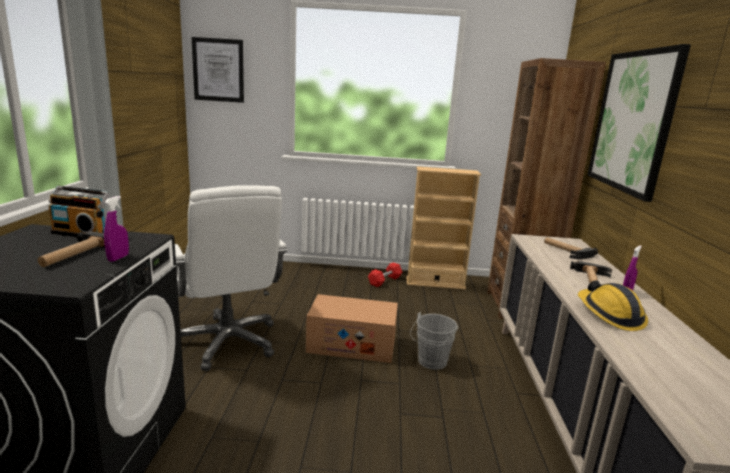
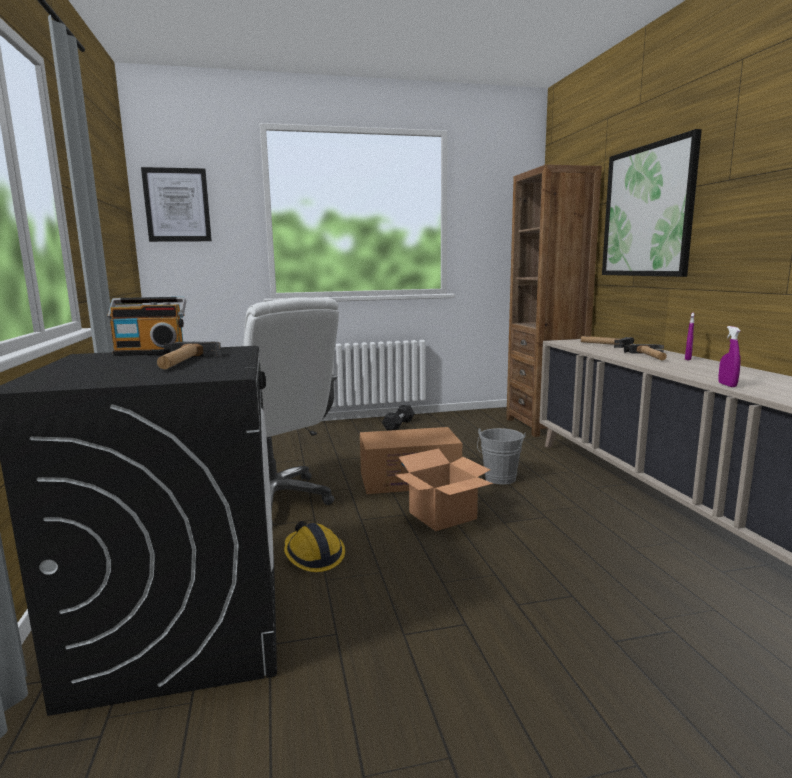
camera: 15 degrees left, 5 degrees down
(118, 258) = (235, 359): purple spray bottle -> purple spray bottle (727, 385)
(352, 392) = (443, 515): none -> cardboard box
(384, 281) = (398, 425): red dumbbell -> black dumbbell
(435, 283) = (451, 419): beige bookcase -> none
(609, 315) = (694, 371): hard hat -> hard hat (313, 555)

